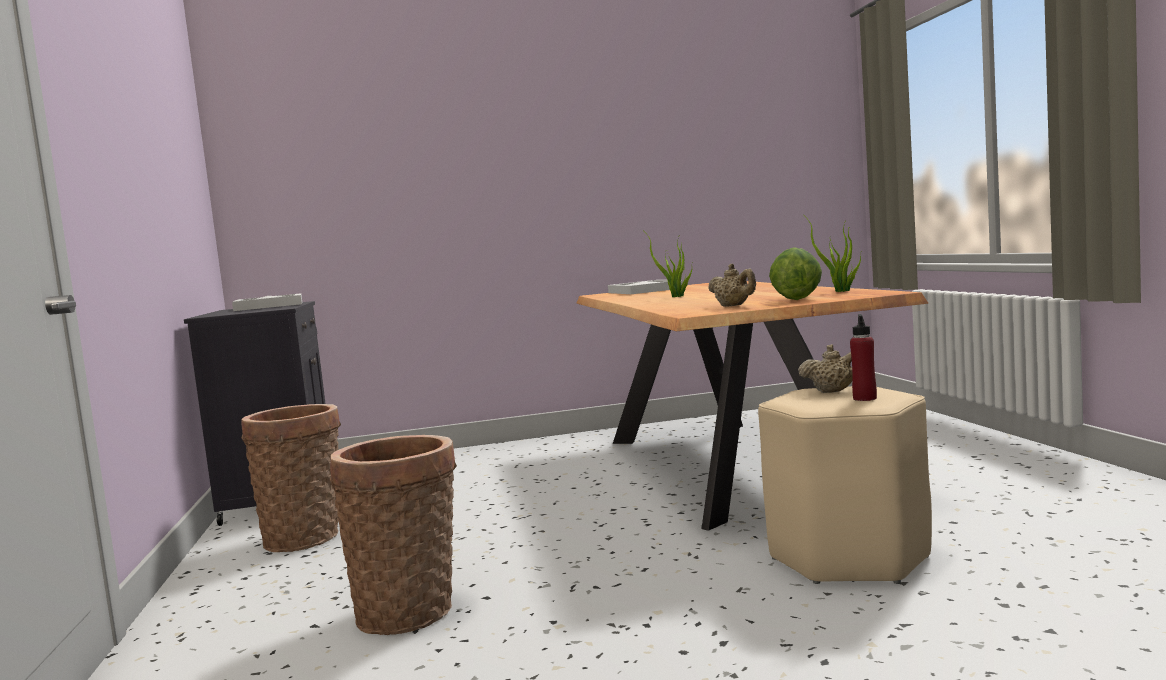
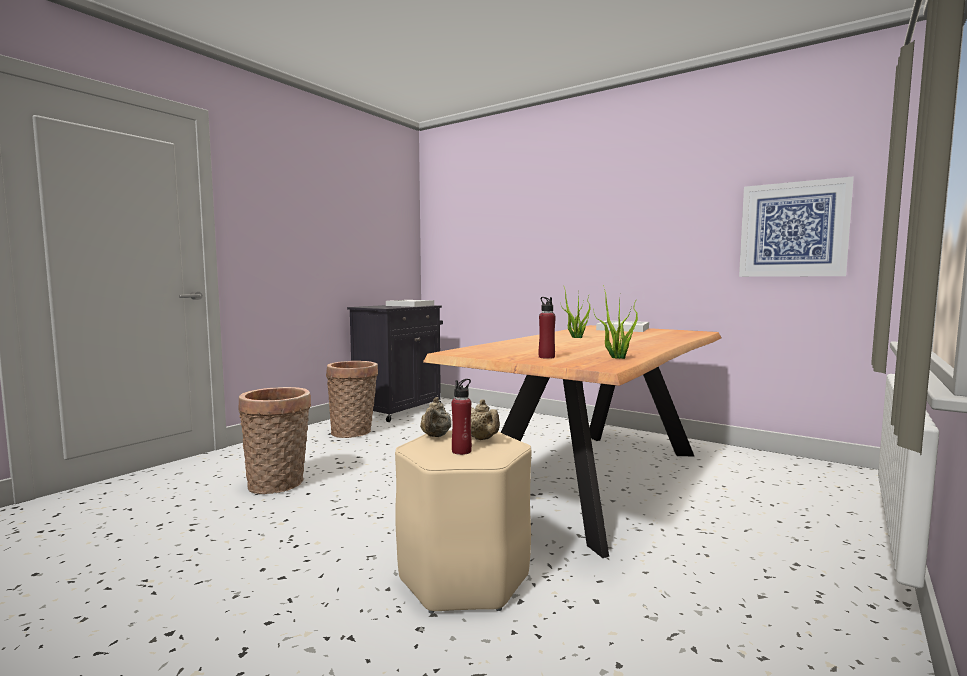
camera: 45 degrees right, 0 degrees up
(734, 306) = (500, 352): beige teapot -> beige teapot (435, 436)
(772, 163) = (793, 229): none -> picture
(796, 299) = (546, 357): lettuce -> red bottle

